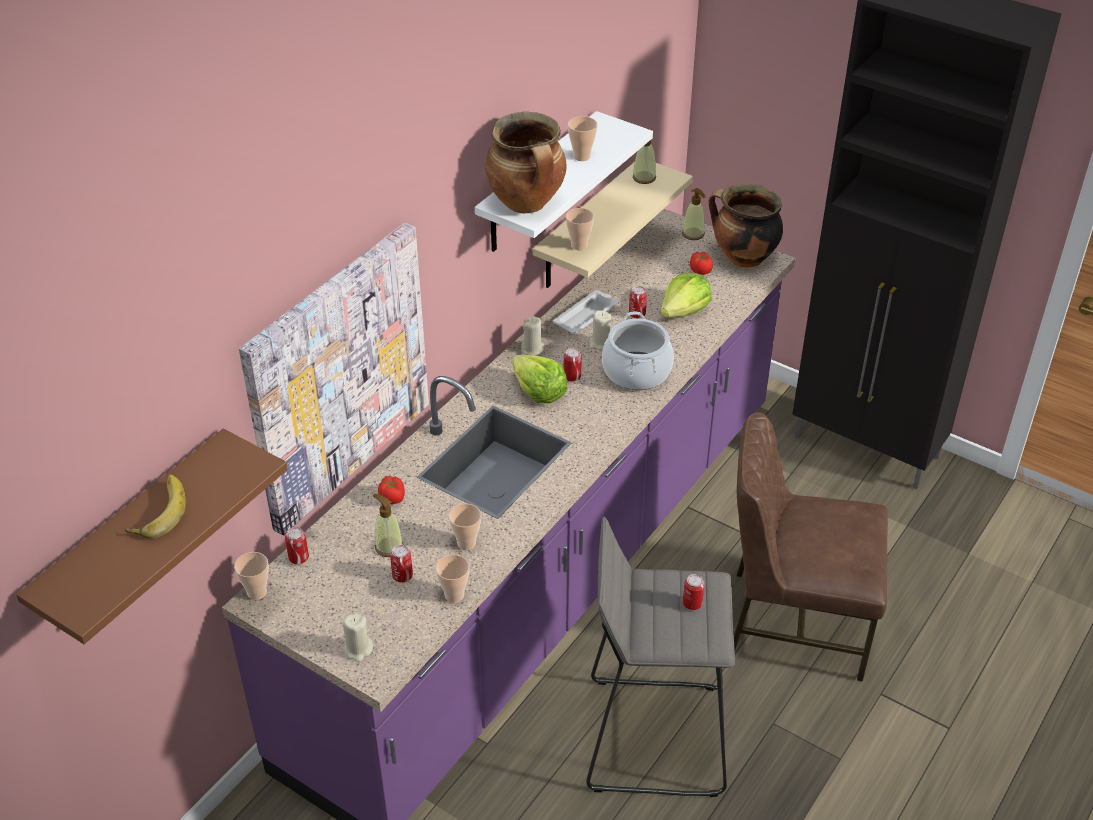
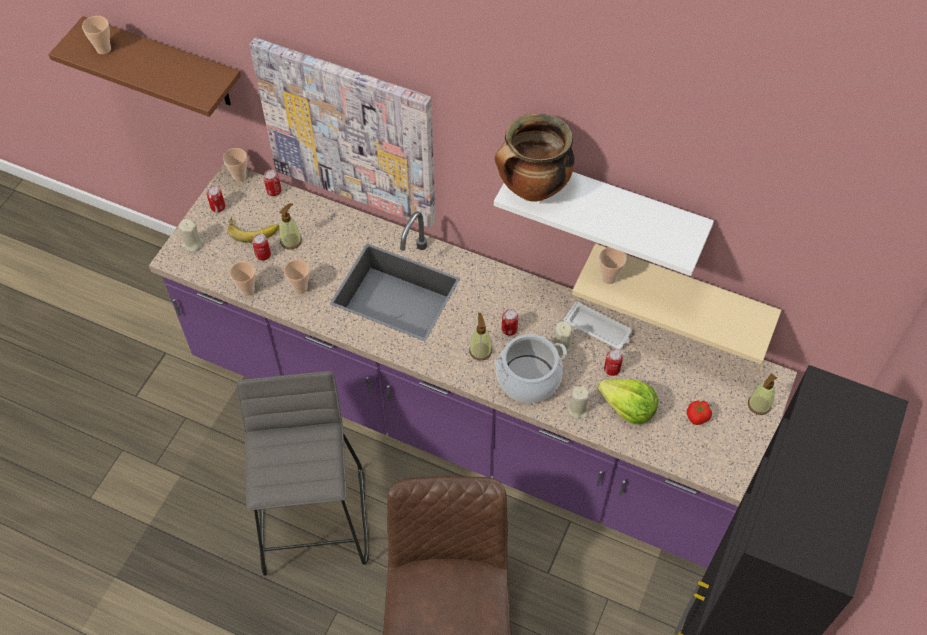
camera: 80 degrees right, 15 degrees up
(158, 511) = (155, 58): banana -> banana (253, 229)
(392, 498) = (341, 233): tomato -> none
(532, 349) = (540, 295): beige candle -> beige candle (578, 409)
(538, 392) = (483, 308): lettuce -> none
(581, 156) = (624, 219): cup -> cup (103, 49)
(644, 178) = (742, 317): soap dispenser -> soap dispenser (480, 351)
(692, 603) = (302, 470): can -> can (218, 207)
(742, 258) = (732, 454): cooking pot -> none

